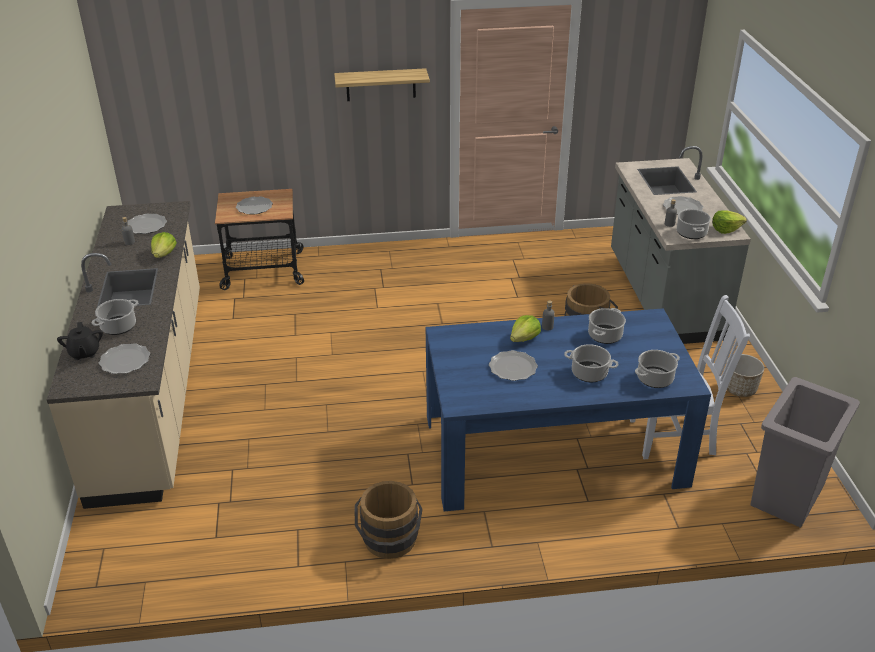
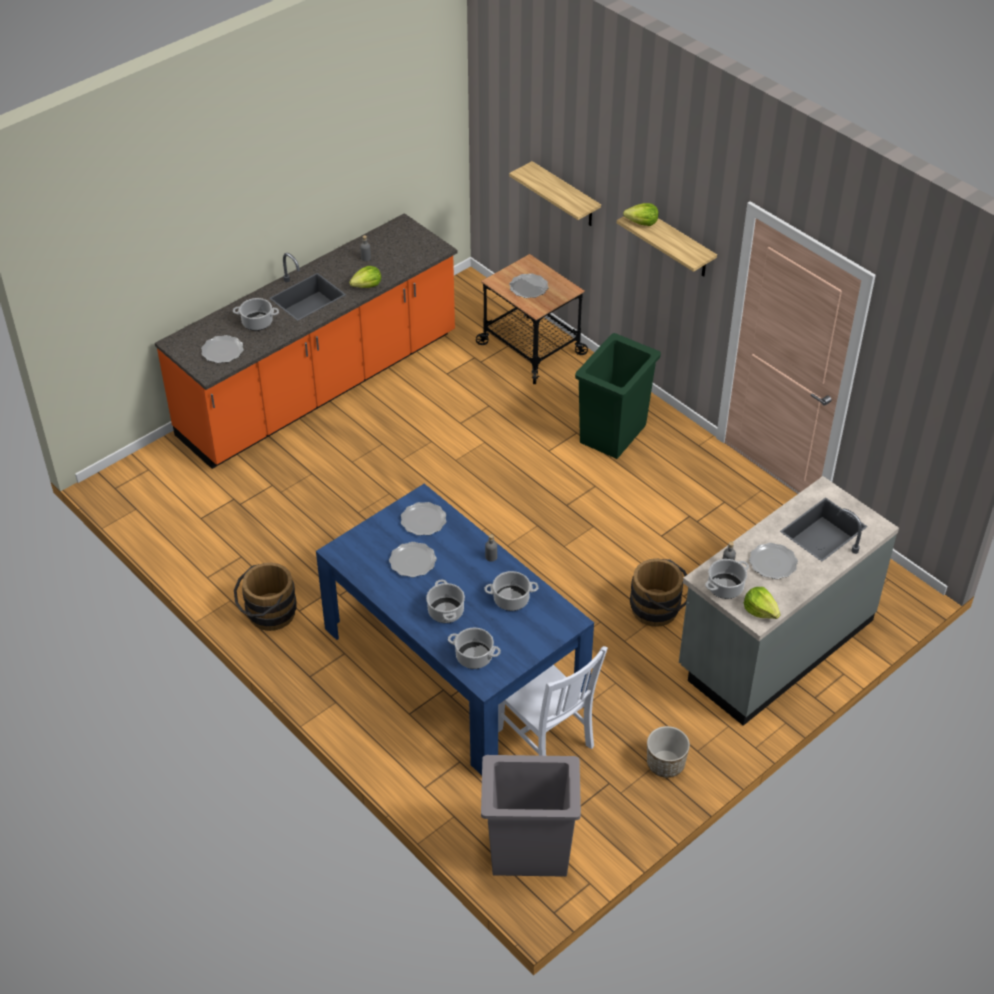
camera: 55 degrees right, 10 degrees up
(84, 353) = (214, 327): black teapot -> none
(146, 226) = (396, 251): plate -> plate (423, 520)
(152, 389) = (320, 386): beige counter -> orange counter
(244, 113) = (565, 195): none -> shelf
(395, 273) = (614, 433): none -> green trash can
(524, 338) = (460, 550): lettuce -> lettuce (642, 223)

